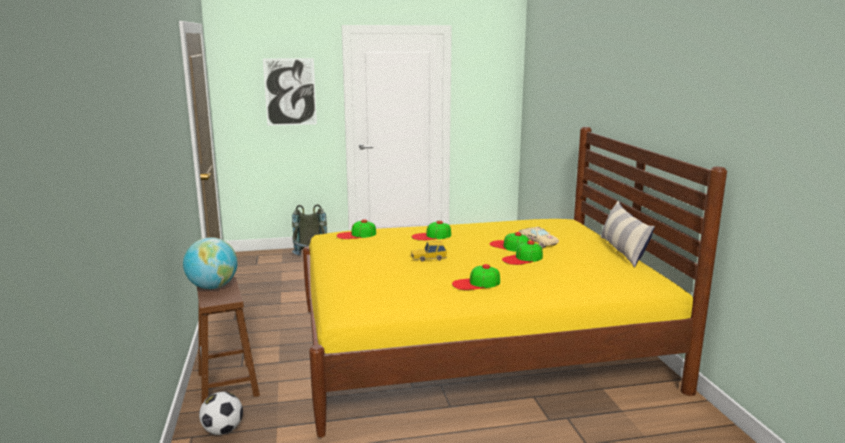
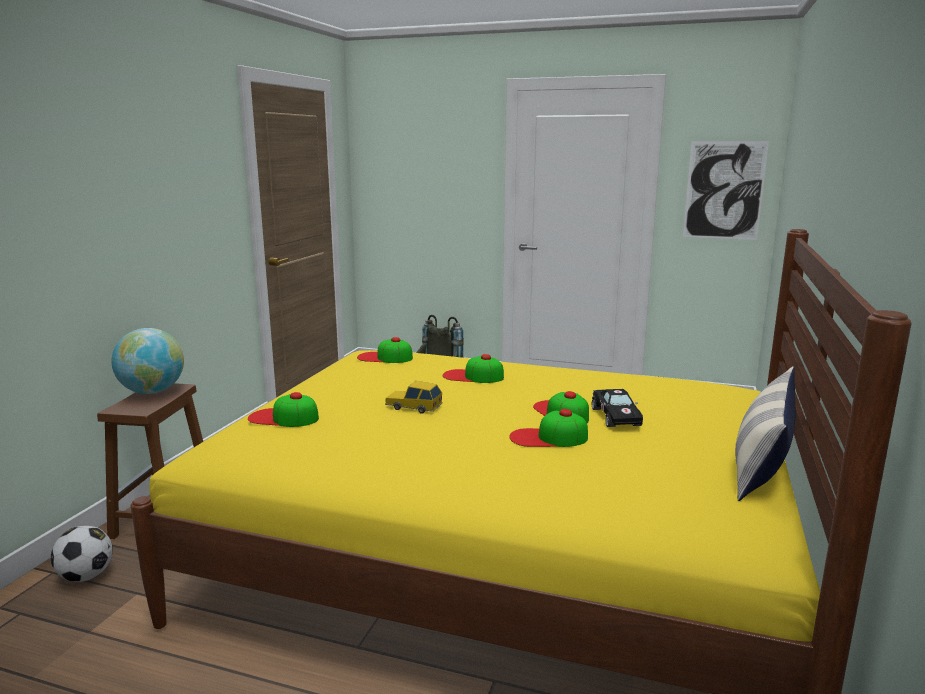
camera: 30 degrees right, 0 degrees up
(290, 92) = (438, 168): picture -> picture (724, 190)
(476, 283) = (411, 461): cap -> cap (283, 418)
(537, 242) = (616, 416): beige toy car -> black toy car

